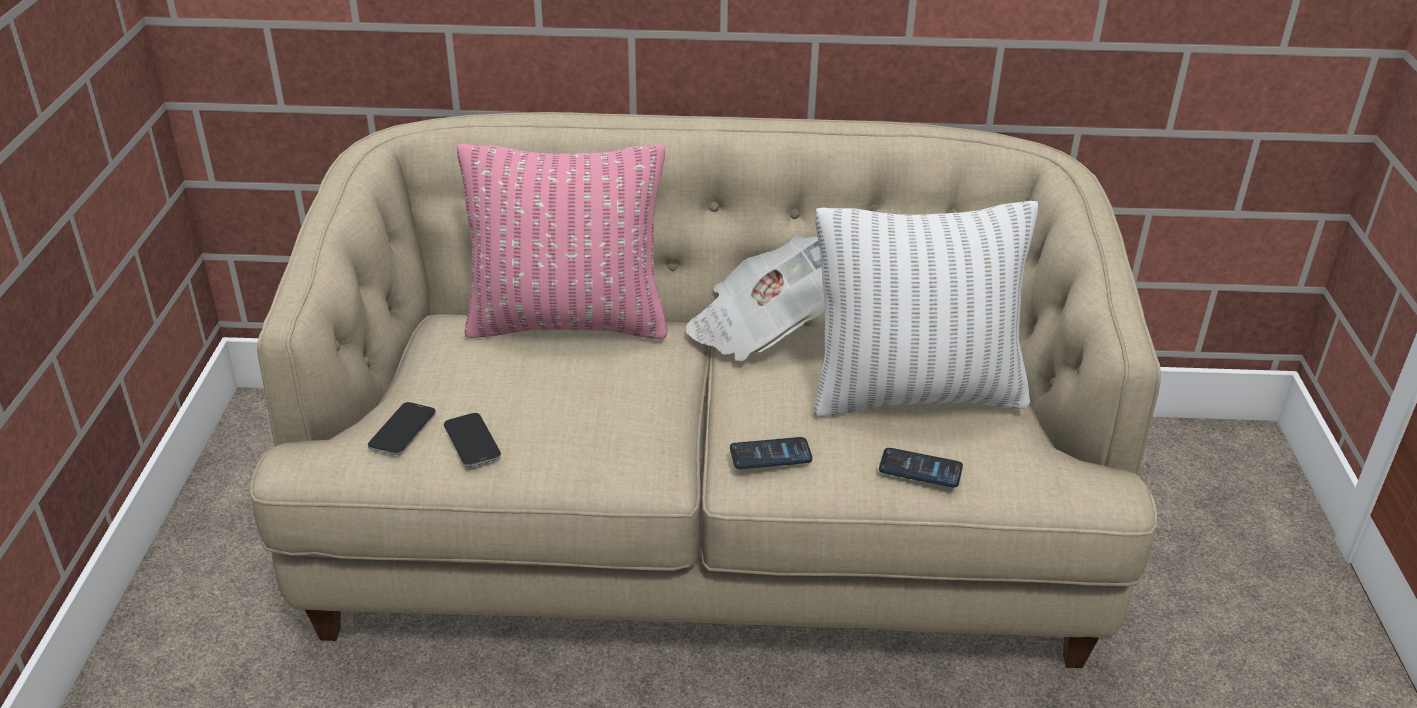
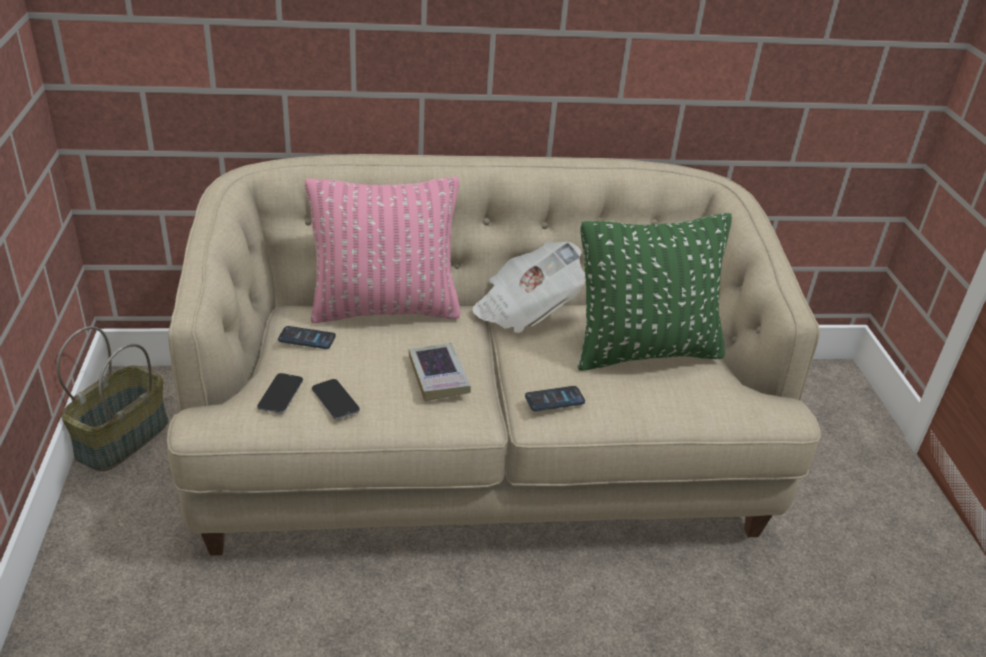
camera: 10 degrees left, 0 degrees up
(238, 480) = (122, 438): none -> basket
(618, 415) = (438, 376): none -> book
(914, 394) = (644, 352): white pillow -> green pillow
(920, 469) = (660, 404): phone -> phone (307, 338)

